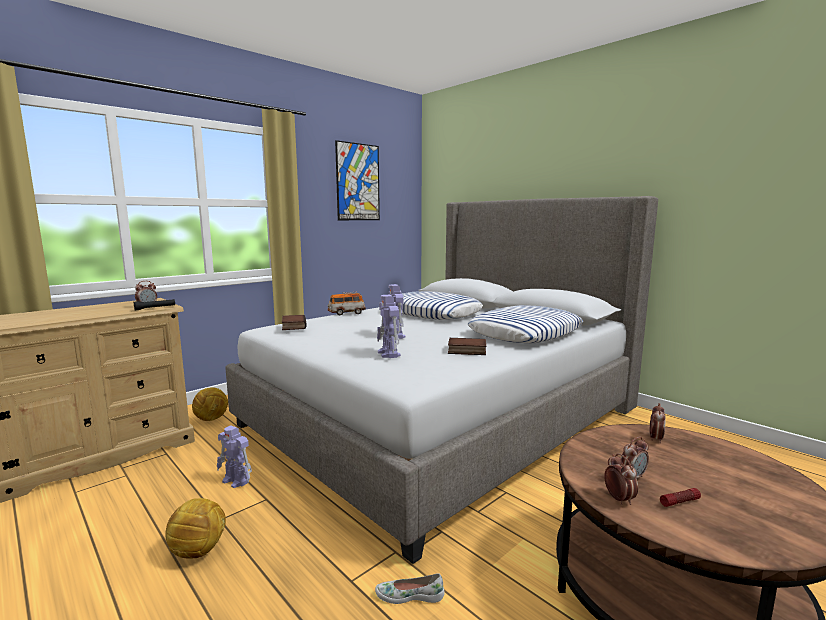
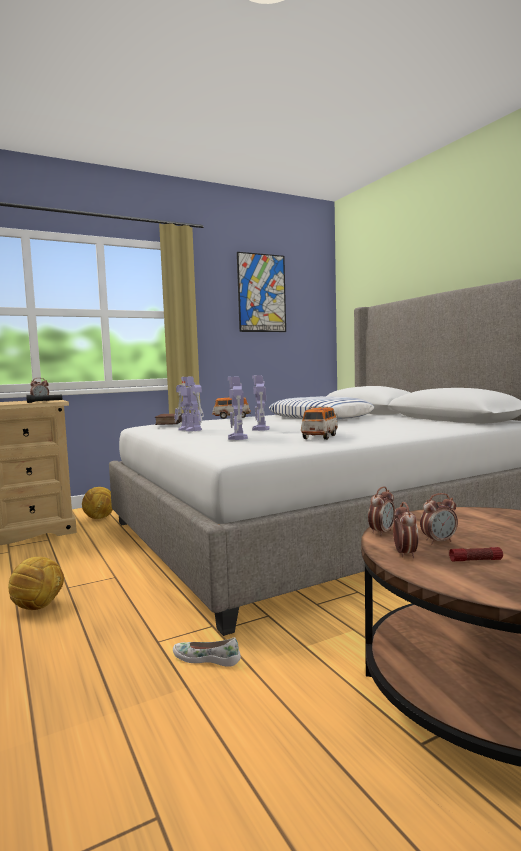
camera: 15 degrees right, 5 degrees down
(236, 481) = (96, 562): toy robot -> toy robot (190, 430)
(466, 351) = (320, 437): book -> toy car
(525, 333) = (404, 427): pillow -> none
(655, 439) = (501, 518): alarm clock -> alarm clock (381, 532)

